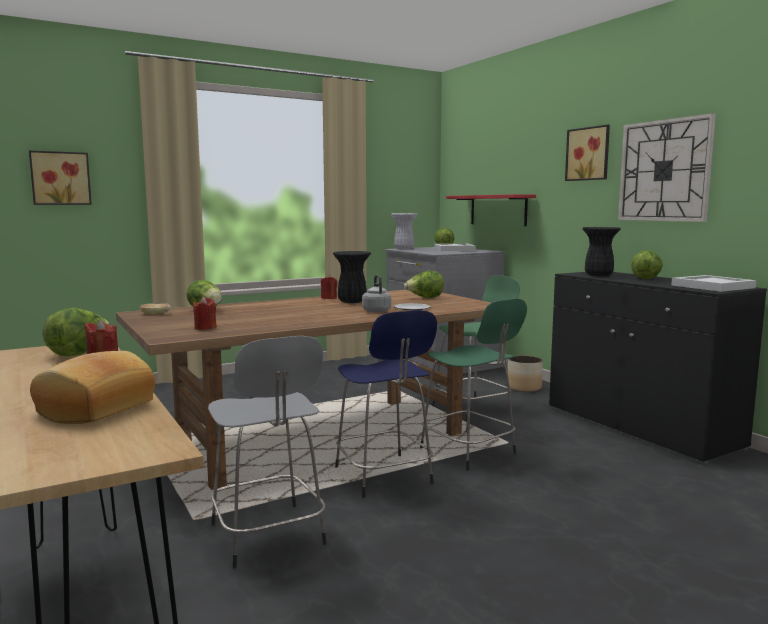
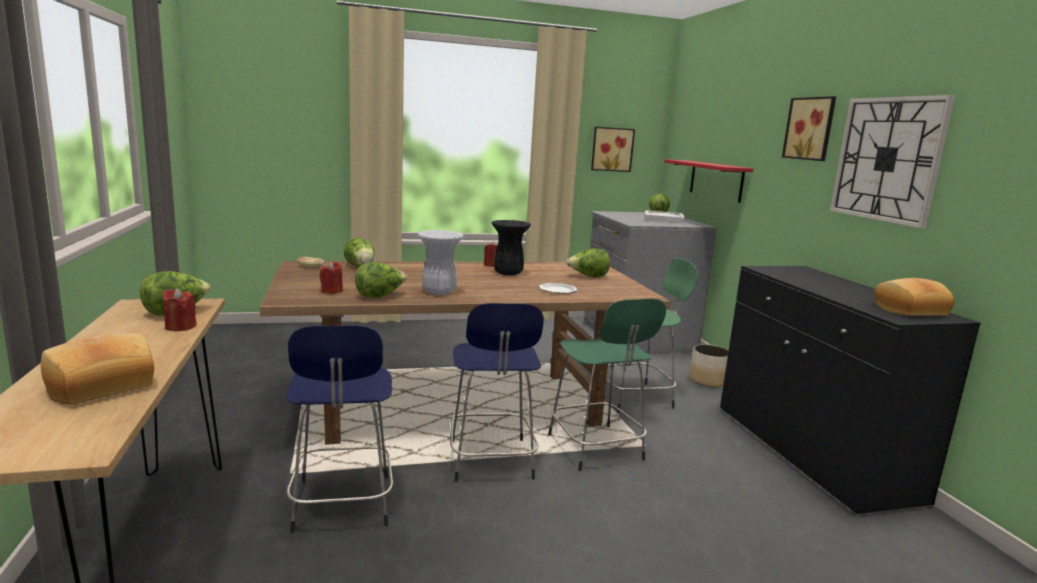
camera: 15 degrees right, 5 degrees up
(60, 178) = (274, 123): picture -> picture (611, 149)
(268, 536) = (342, 505): grey stool -> blue stool
(376, 310) = (517, 288): grey kettle -> none
(404, 249) = (611, 213): white vase -> white vase (440, 292)
(598, 275) = (789, 274): black vase -> none
(646, 278) = (841, 286): lettuce -> lettuce (380, 296)
(712, 286) = (909, 310): white tray -> bread

